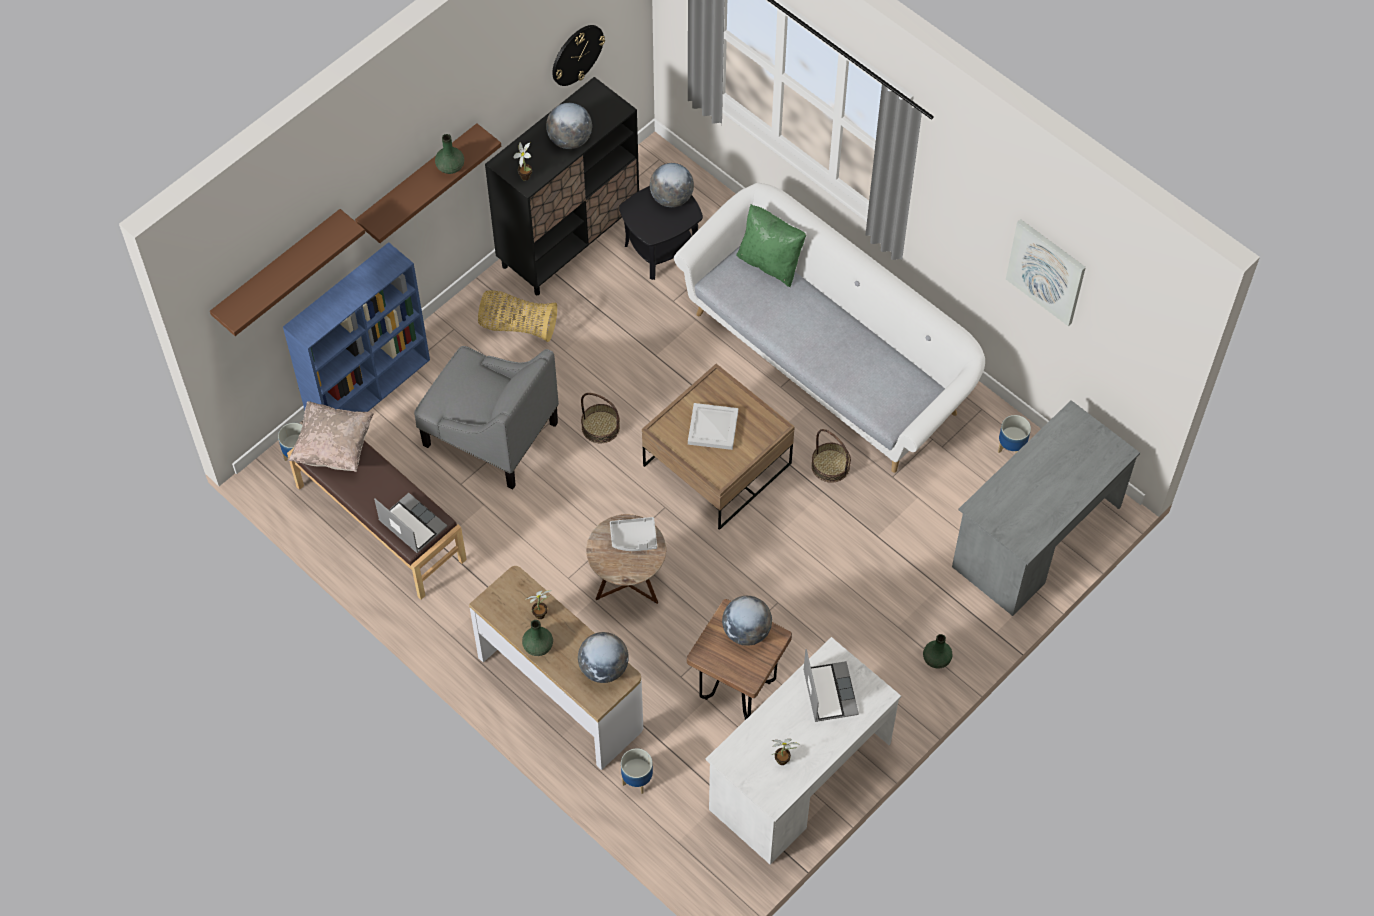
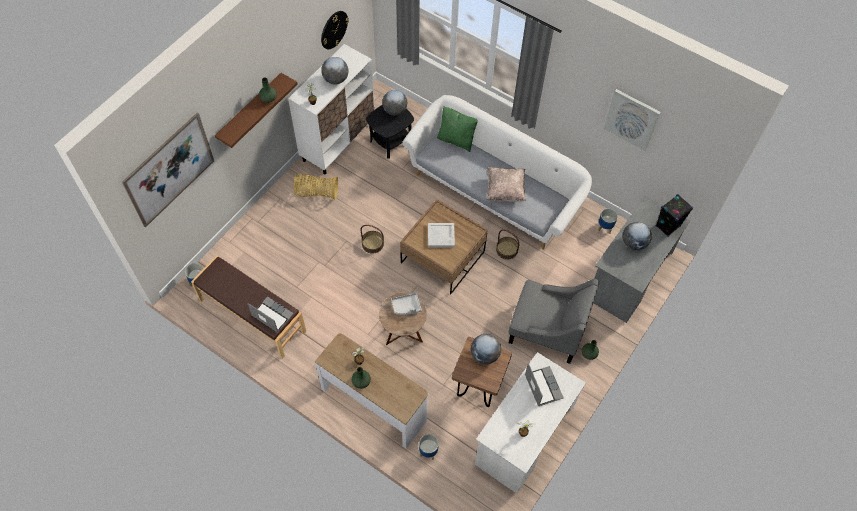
camera: 10 degrees left, 0 degrees up
(278, 270) = (170, 170): brown shelf -> picture
(333, 447) = (218, 274): beige pillow -> beige pillow (505, 190)
(370, 389) = (236, 238): blue bookcase -> none
(490, 434) = (309, 256): grey armchair -> grey armchair (546, 330)
(569, 239) = (338, 142): black cabinet -> white cabinet
(604, 668) = (404, 390): globe -> globe (634, 243)
(1098, 458) = (667, 226): none -> black speaker

